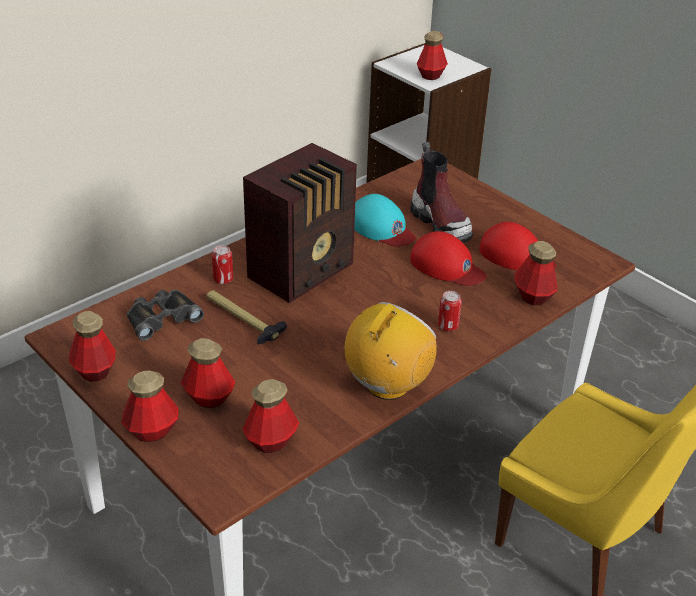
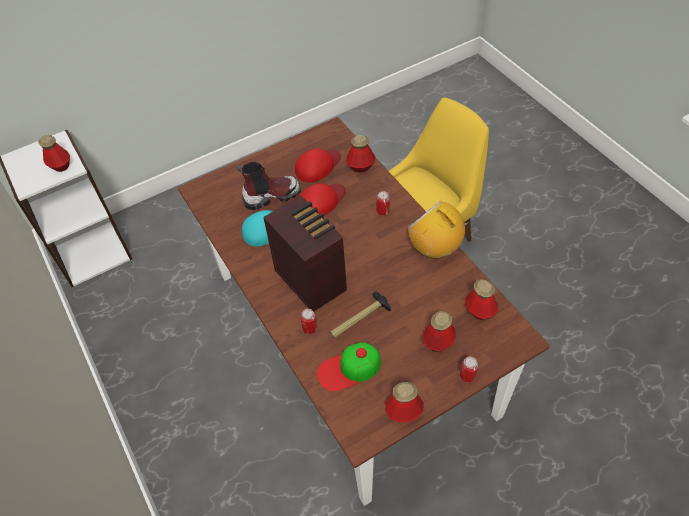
camera: 75 degrees left, 15 degrees up
(152, 431) = (467, 376): bottle -> can
(162, 318) = (349, 369): black binoculars -> cap

